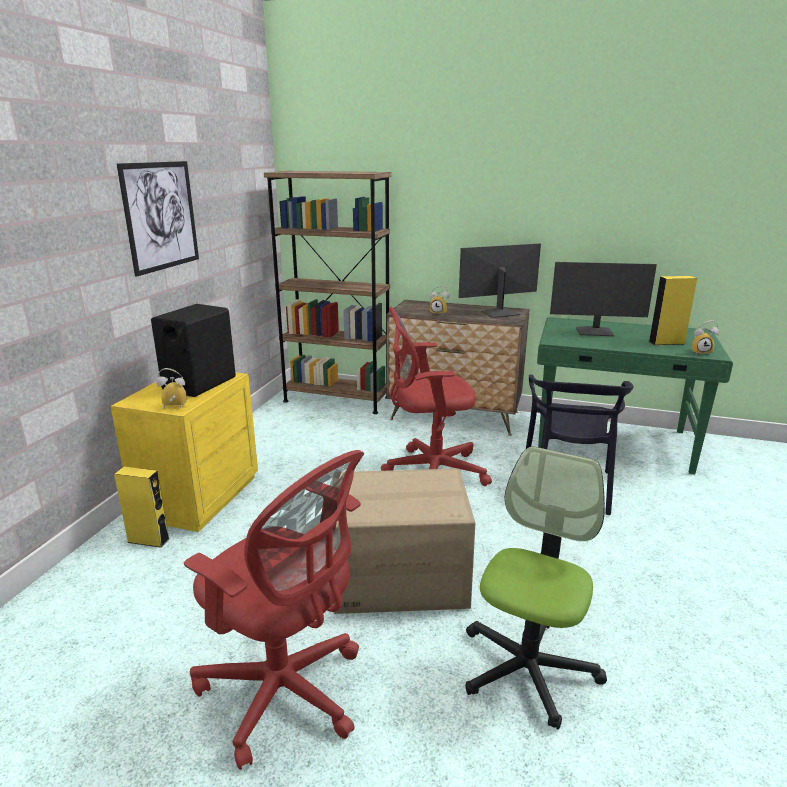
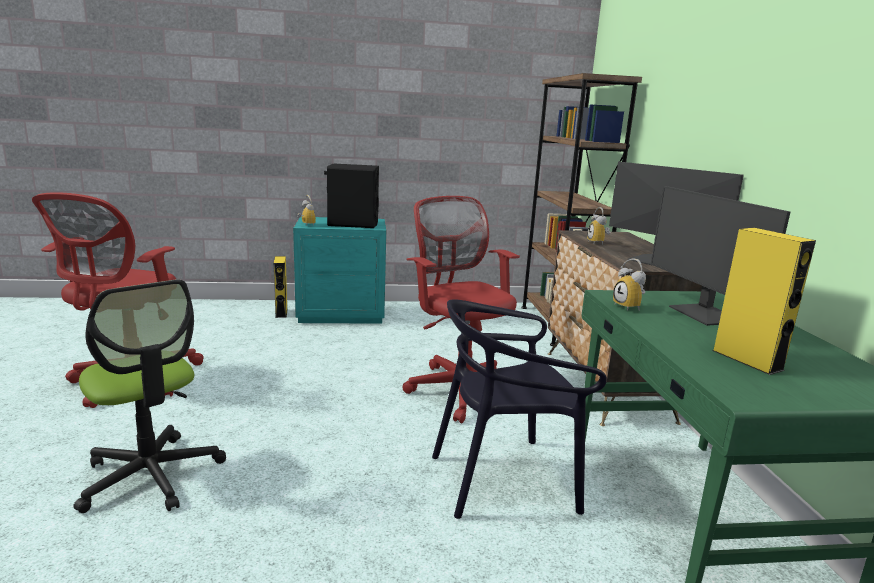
camera: 65 degrees right, 5 degrees down
(161, 216) = (401, 100): picture -> none
(198, 497) = (341, 313): yellow nightstand -> turquoise nightstand
(399, 578) = (266, 399): cardboard box -> none
(528, 668) = (151, 475): office chair -> office chair turned 45 degrees clockwise
(700, 352) = (735, 385): alarm clock -> alarm clock (630, 307)

